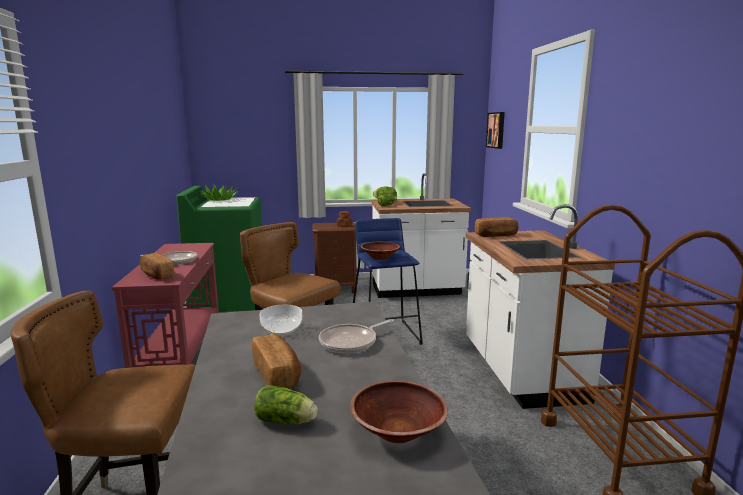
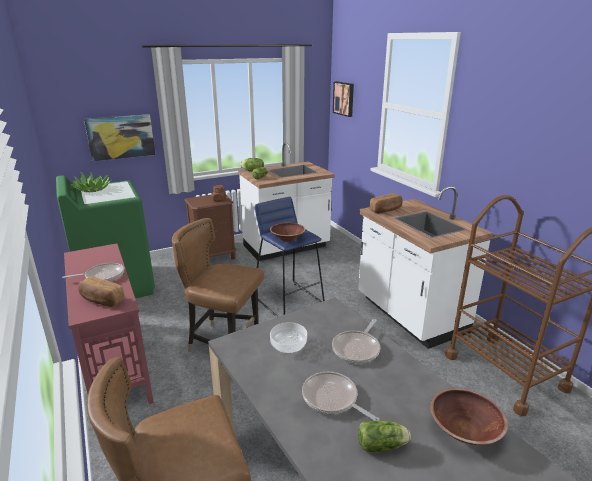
camera: 20 degrees left, 10 degrees up
(259, 157) = (121, 137): none -> picture
(277, 374) = (332, 399): bread -> frying pan

